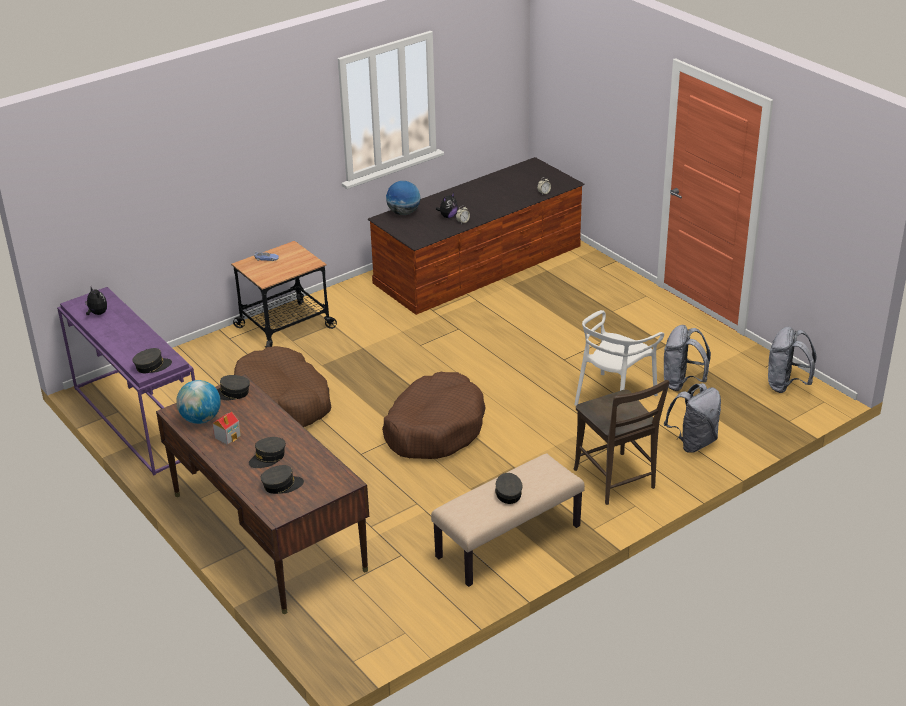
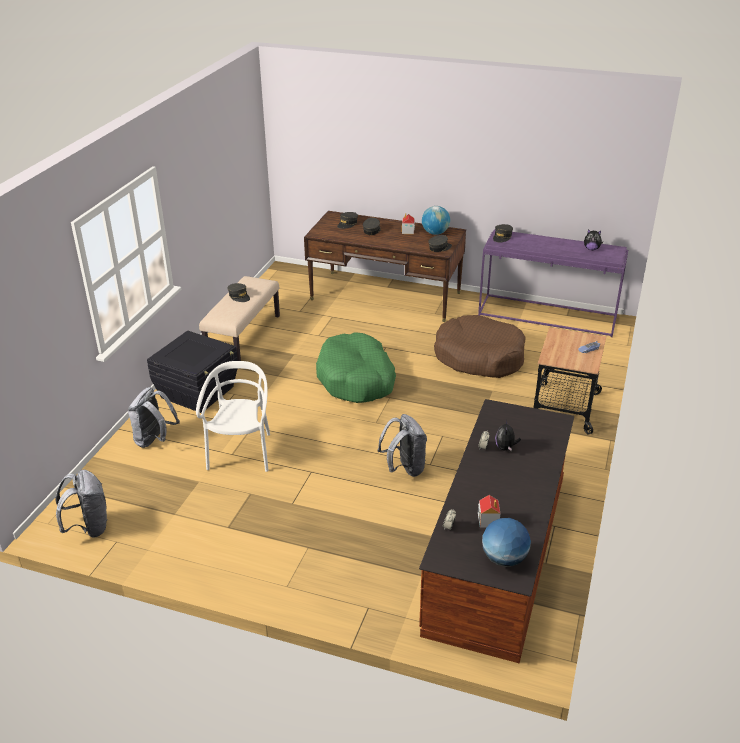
camera: 145 degrees right, 0 degrees up
(404, 213) = (551, 434): globe -> globe (504, 559)
(434, 428) = (356, 379): brown dog bed -> green dog bed
(515, 188) = (488, 520): none -> toy house
(616, 481) = (198, 392): brown chair -> black storage box
(682, 383) = (190, 490): grey backpack -> grey backpack (404, 468)

